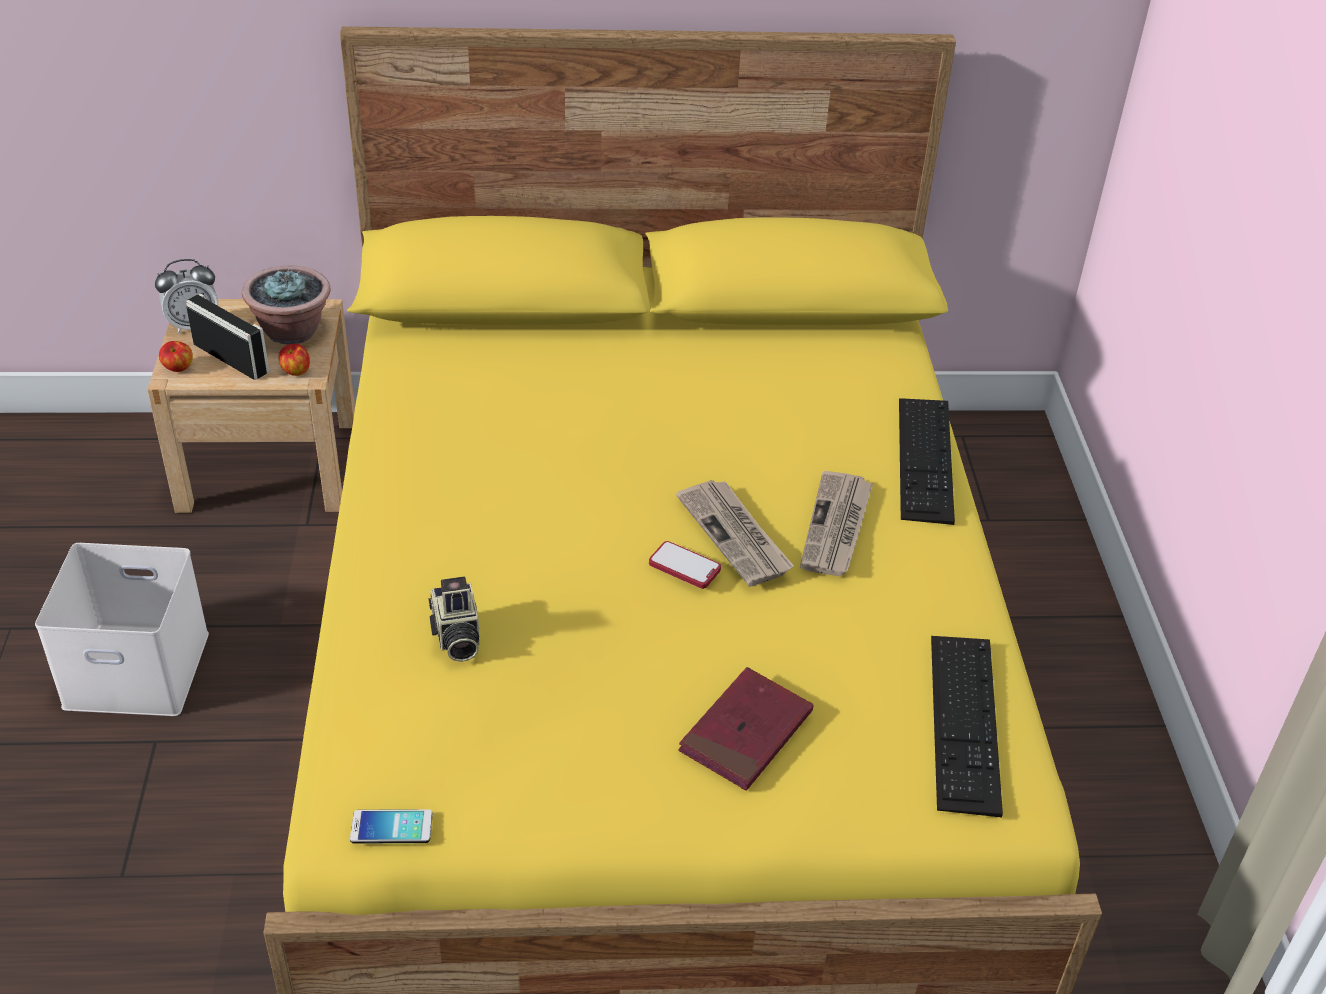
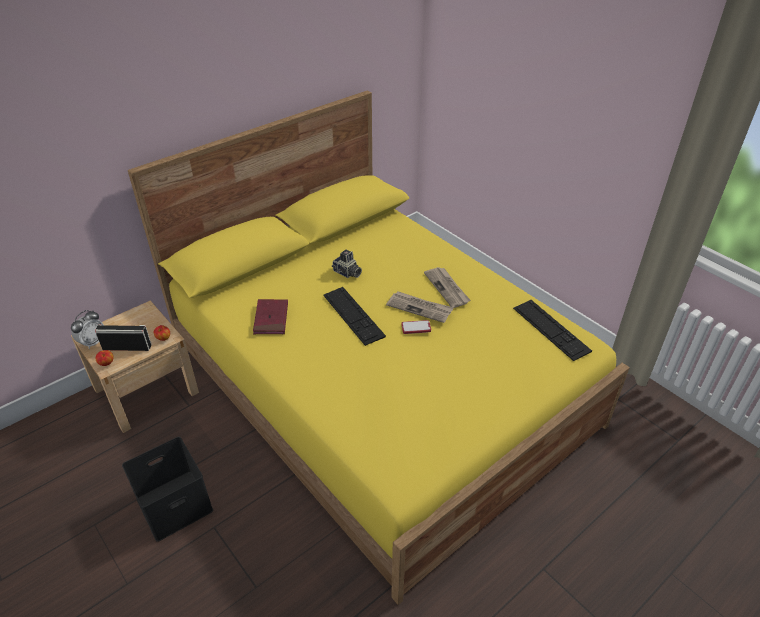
camera: 35 degrees left, 0 degrees up
(140, 667) = (175, 503): white storage box -> black storage box
(292, 332) = (143, 323): potted plant -> none
(391, 827) = (421, 477): phone -> none
(455, 637) = (370, 396): camera -> camera (347, 273)
(746, 733) = (495, 371): red book -> red book (271, 319)
(925, 459) = (448, 252): keyboard -> keyboard (353, 315)

